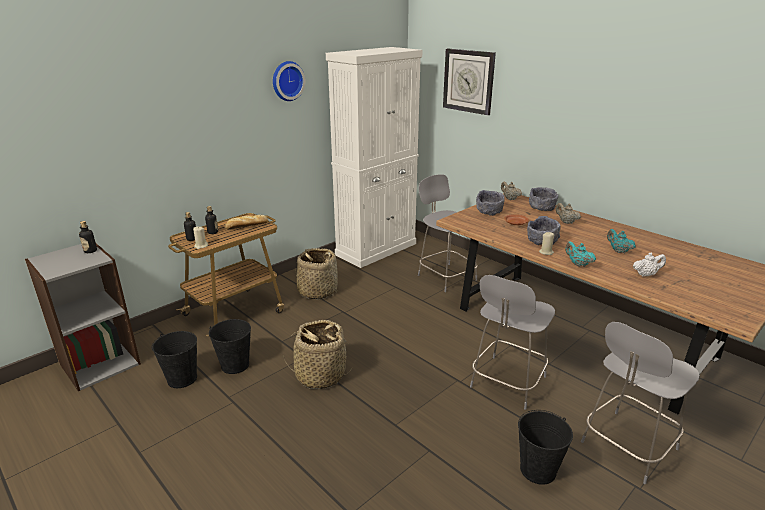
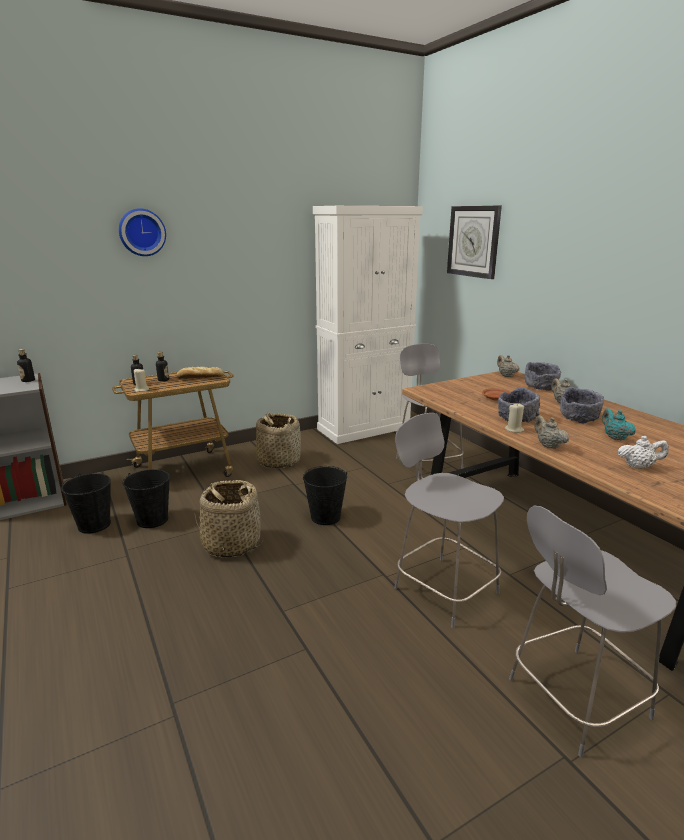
camera: 15 degrees right, 5 degrees down
(287, 81) = (266, 232): wall clock -> wall clock (142, 232)
(489, 211) = (471, 385): grey bowl -> grey bowl (579, 418)
(507, 383) = (443, 588): grey chair -> grey chair turned 90 degrees clockwise
(538, 470) = (432, 702): black bucket -> black bucket (325, 517)
(577, 264) = (548, 446): turquoise teapot -> beige teapot

